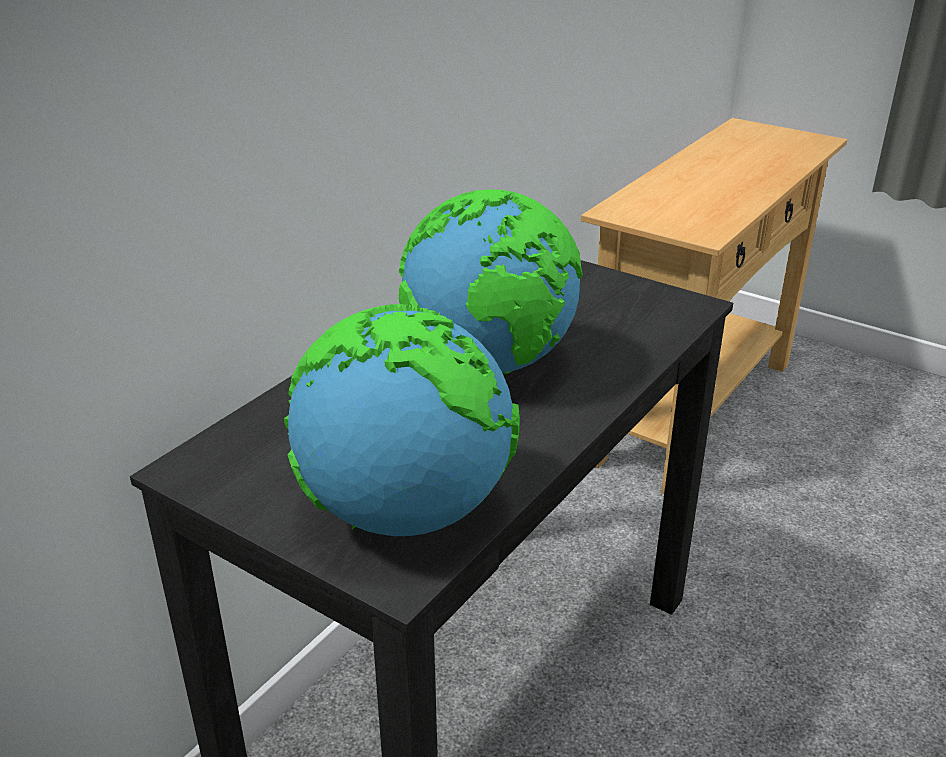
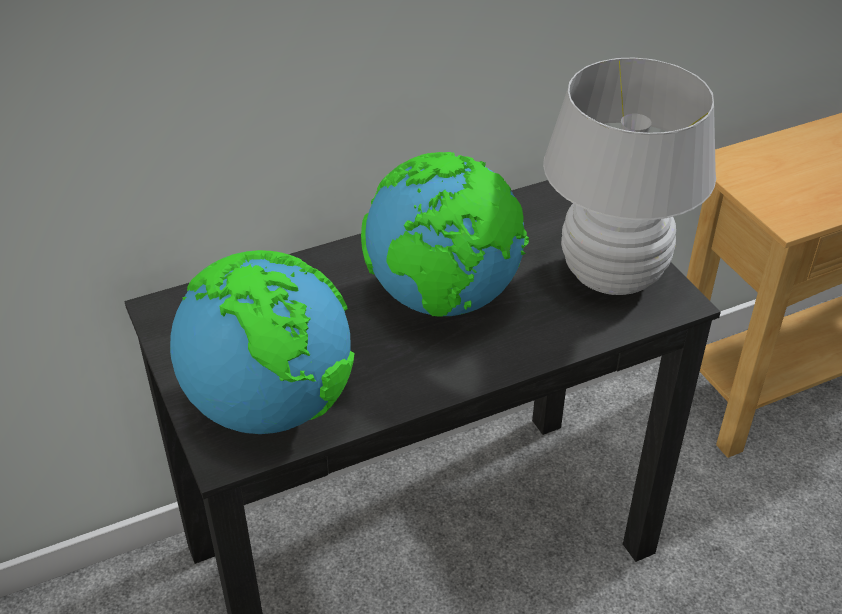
camera: 30 degrees right, 10 degrees up
(621, 303) = (612, 276): none -> white table lamp

